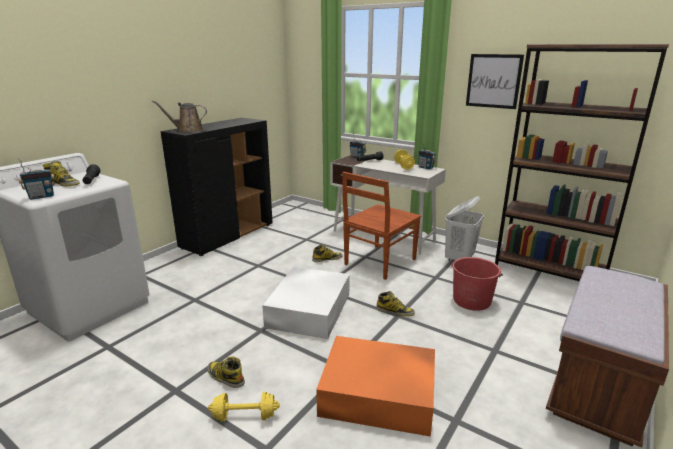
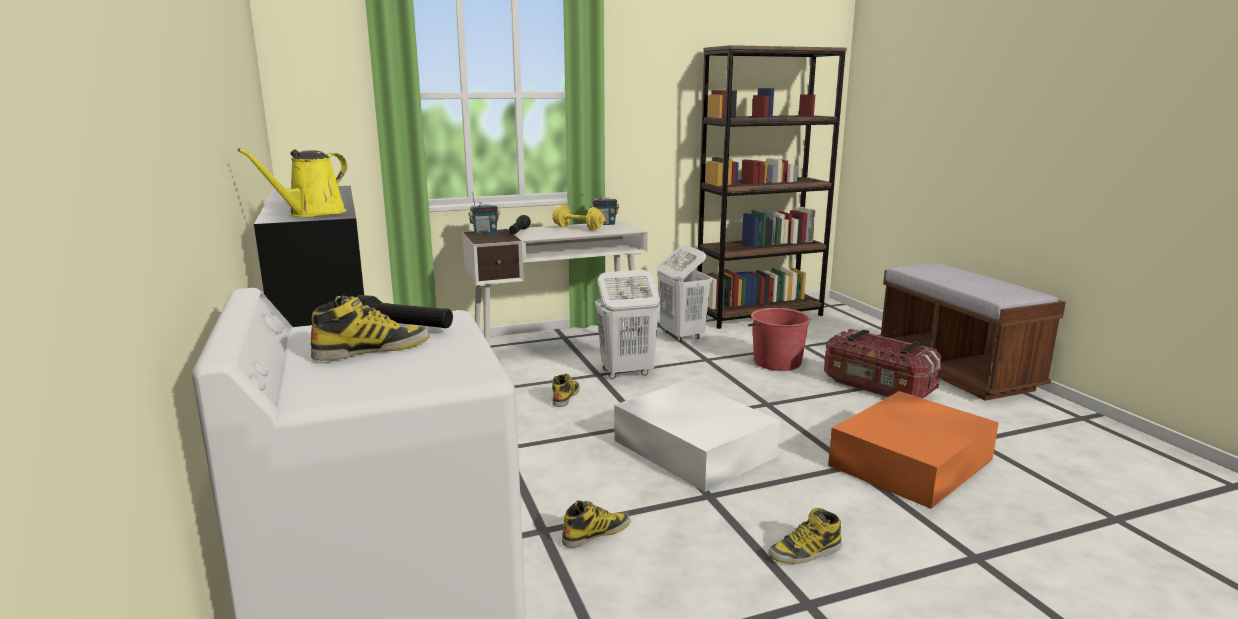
camera: 55 degrees left, 5 degrees down
(41, 197) = (456, 370): radio -> none
(187, 130) = (312, 213): brown watering can -> yellow watering can
(245, 416) = (904, 557): yellow dumbbell -> none
(379, 262) = (626, 372): brown chair -> white laundry basket
(395, 311) = (756, 402): boot -> boot (596, 533)
(493, 81) = (656, 95): picture -> none
(493, 351) = (877, 387): none -> storage box

